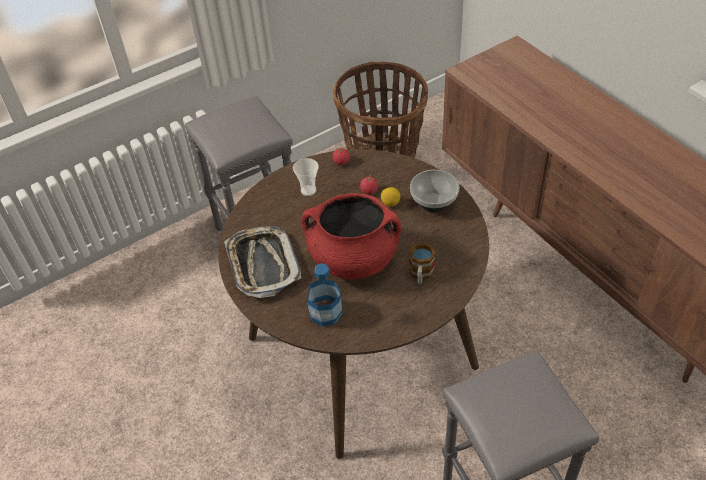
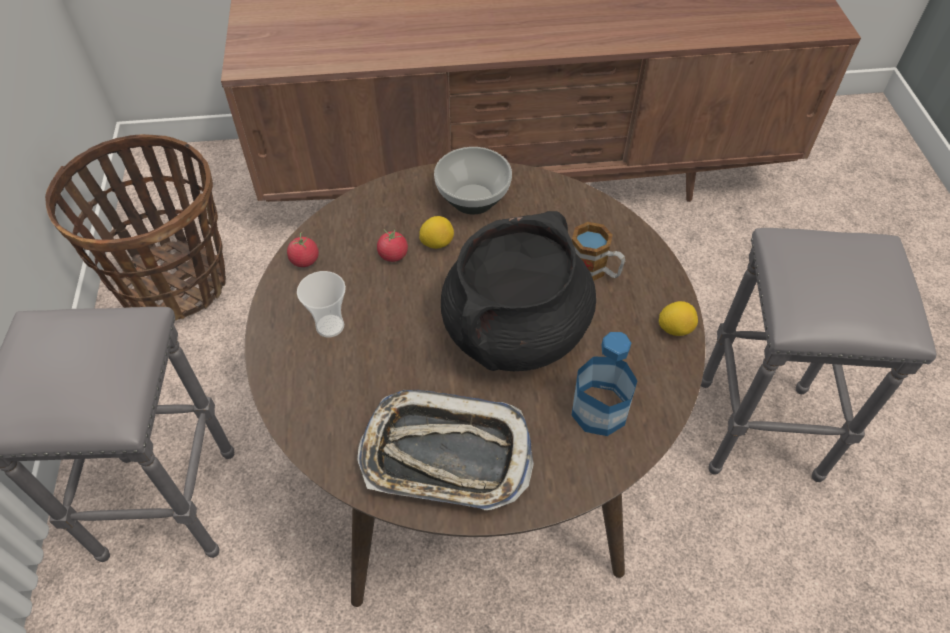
camera: 65 degrees left, 5 degrees up
(353, 259) = (515, 331): red cooking pot -> black cooking pot
(404, 326) = (675, 328): none -> lemon

